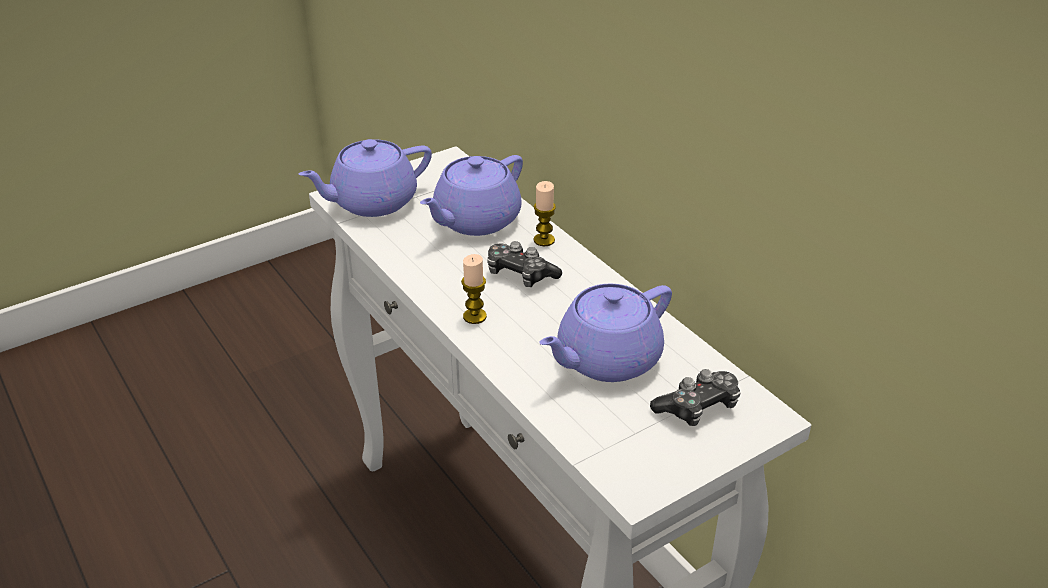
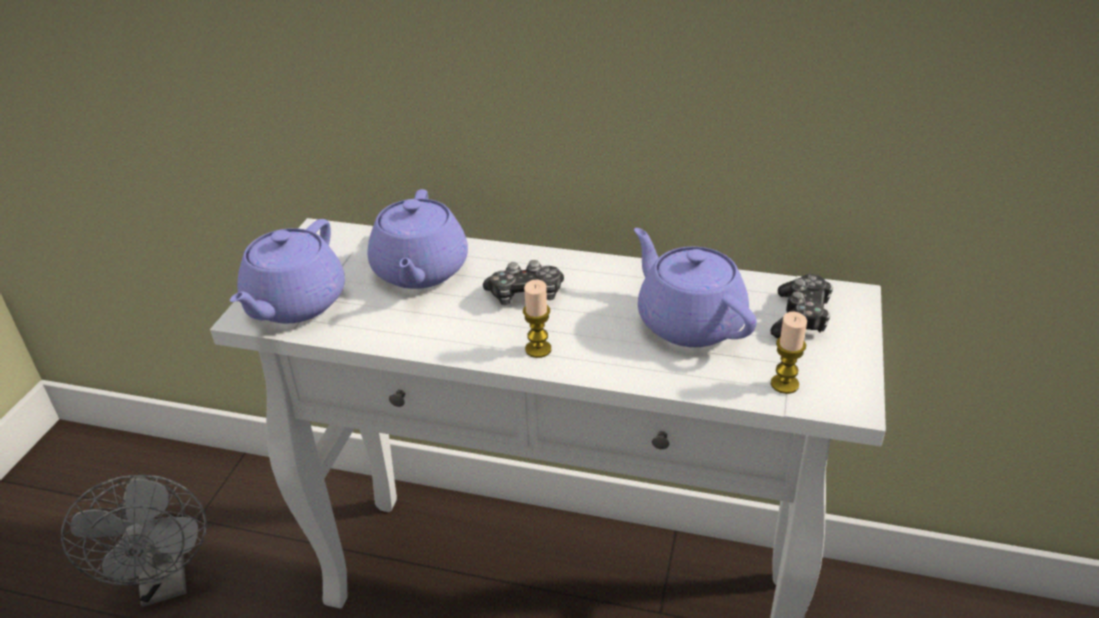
camera: 40 degrees left, 0 degrees up
(292, 384) = (165, 583): none -> grey fan
(544, 240) = (504, 257): candle -> candle (784, 384)
(606, 359) = (689, 322): purple teapot -> purple teapot turned 135 degrees clockwise

